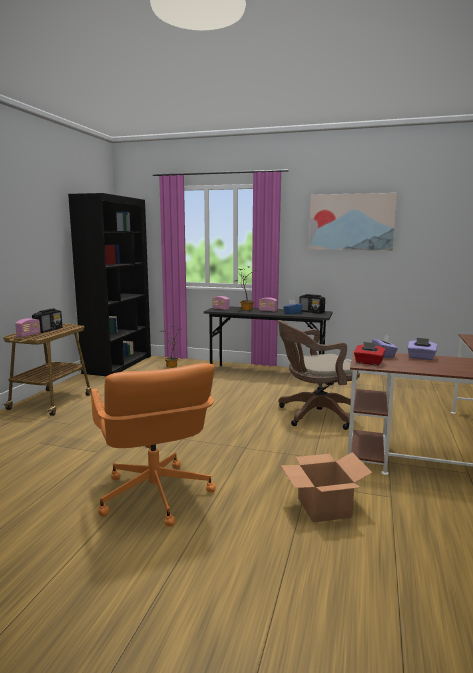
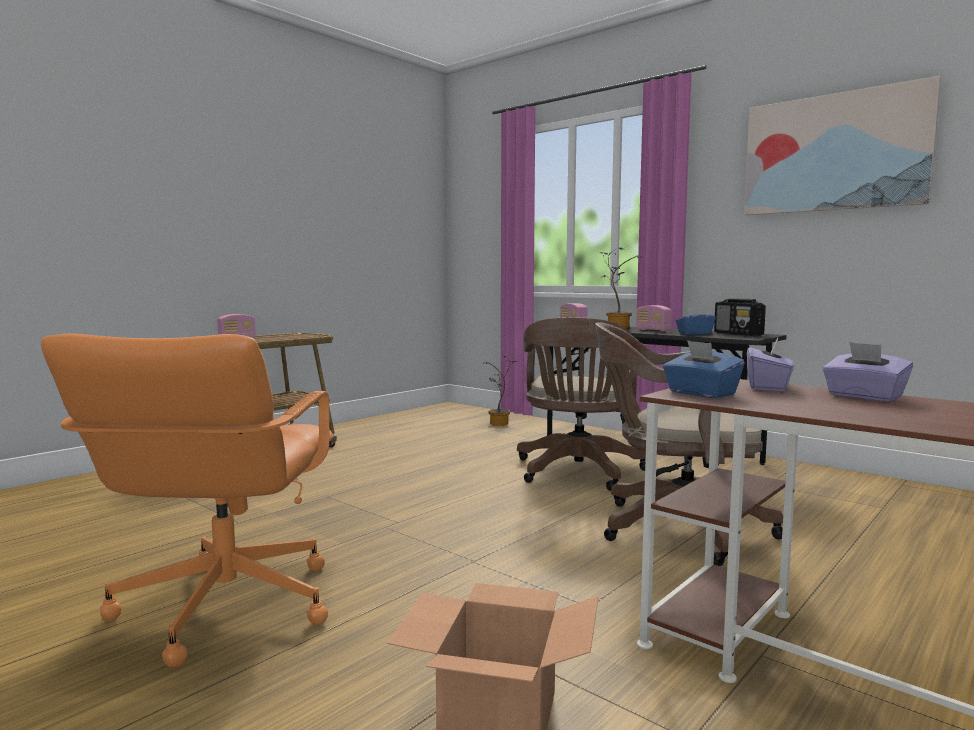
camera: 25 degrees right, 5 degrees down
(48, 330) = (278, 337): radio -> none
(118, 364) = (424, 414): black bookcase -> none
(245, 392) = (577, 473): none -> brown office chair
(368, 363) = (701, 393): red tissue box -> blue tissue box

